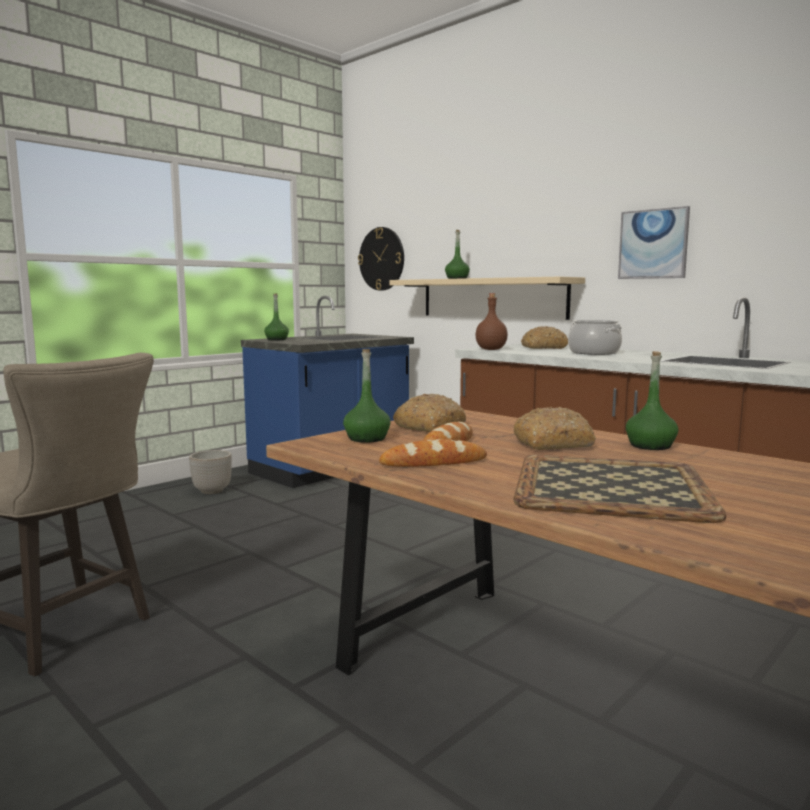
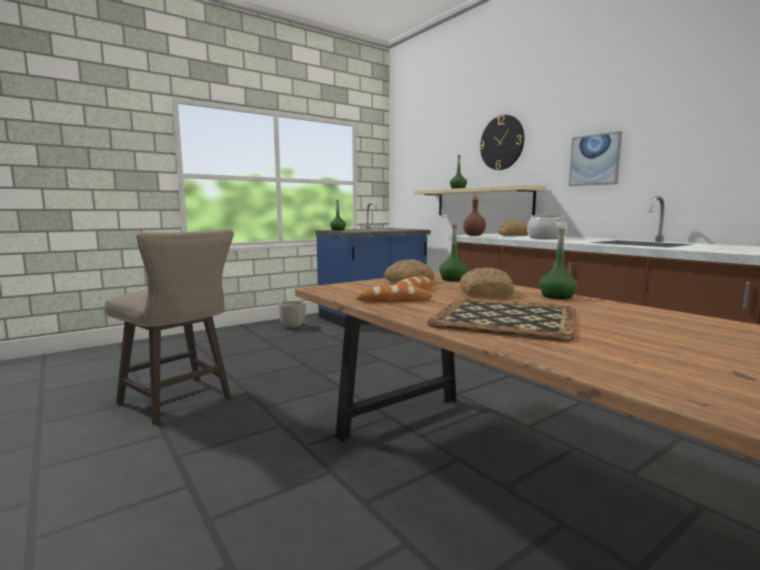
camera: 10 degrees right, 0 degrees up
(366, 438) = (361, 286): green bottle -> green bottle (453, 279)
(382, 259) = (412, 177): wall clock -> wall clock (502, 143)

